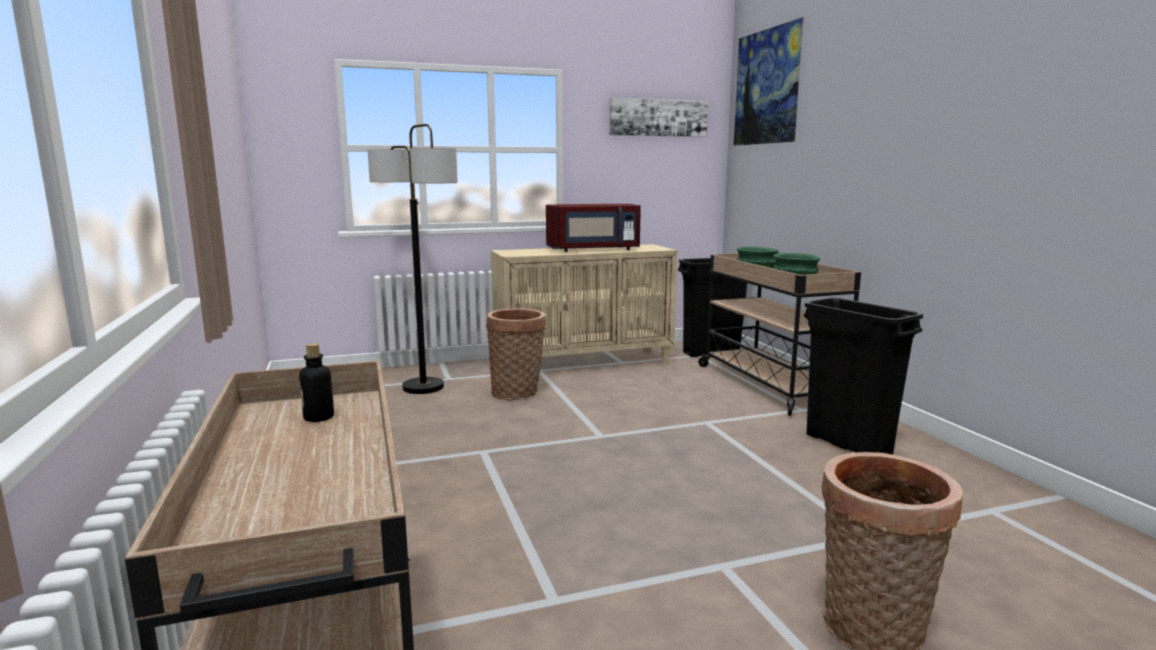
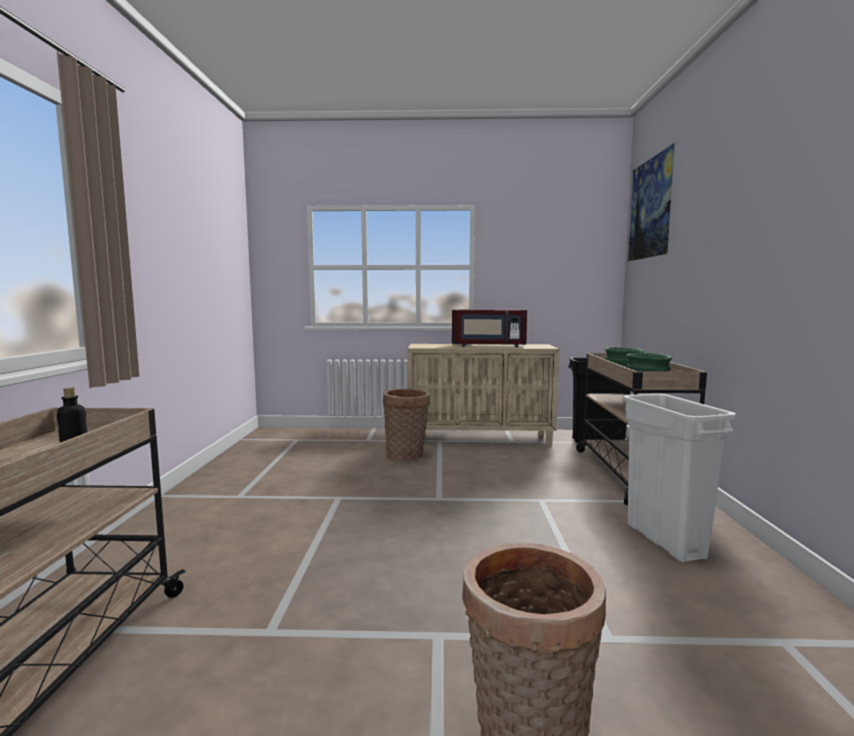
camera: 20 degrees right, 5 degrees down
(423, 387) = (344, 444): floor lamp -> none
(658, 118) = (558, 240): picture -> none
(847, 444) = (664, 541): black trash can -> white trash can

